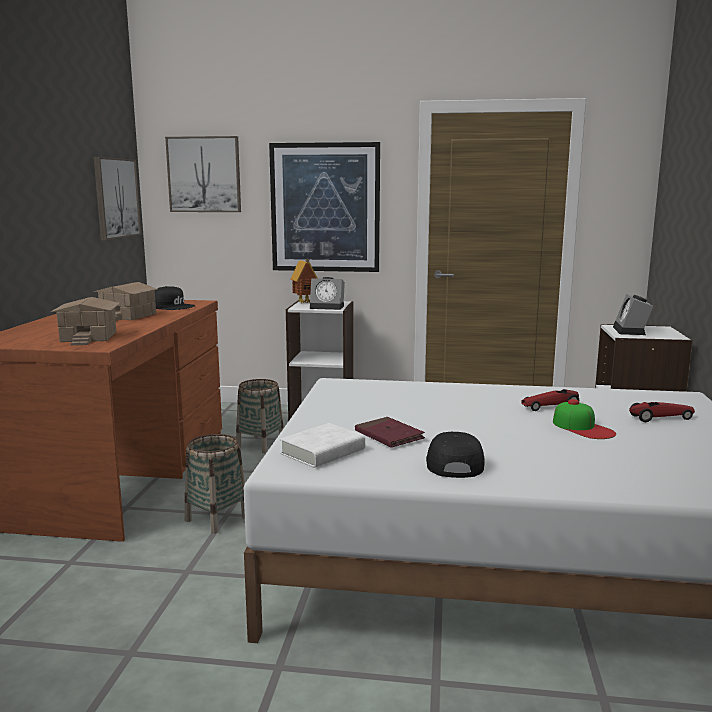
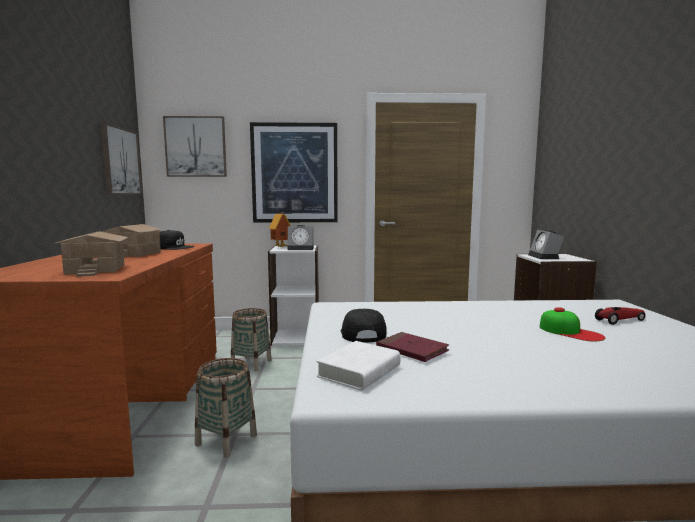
camera: 10 degrees left, 5 degrees down
(453, 463) = (496, 375): black cap -> black cap (362, 333)
(550, 406) = (524, 316): toy car -> none

